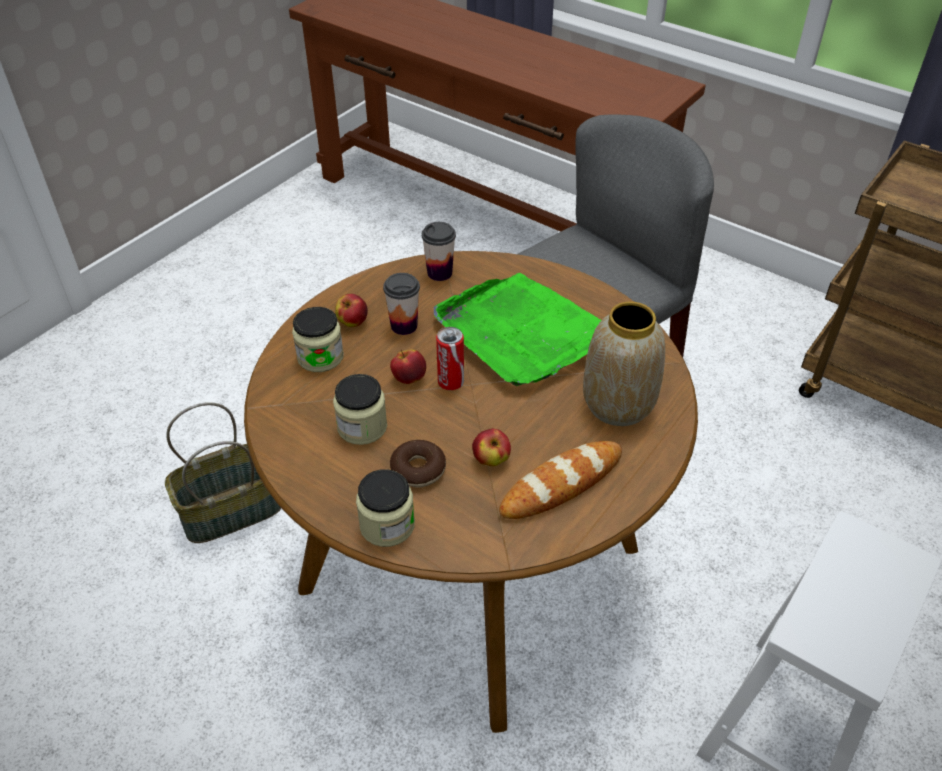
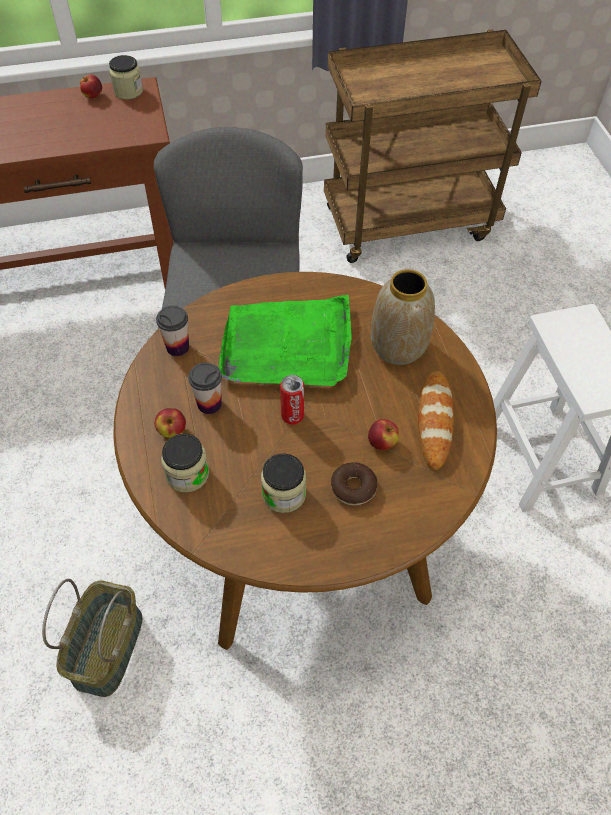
camera: 50 degrees left, 10 degrees up
(387, 525) = (385, 537): jar -> jar (128, 91)
(409, 378) = (265, 436): apple -> apple (93, 96)

